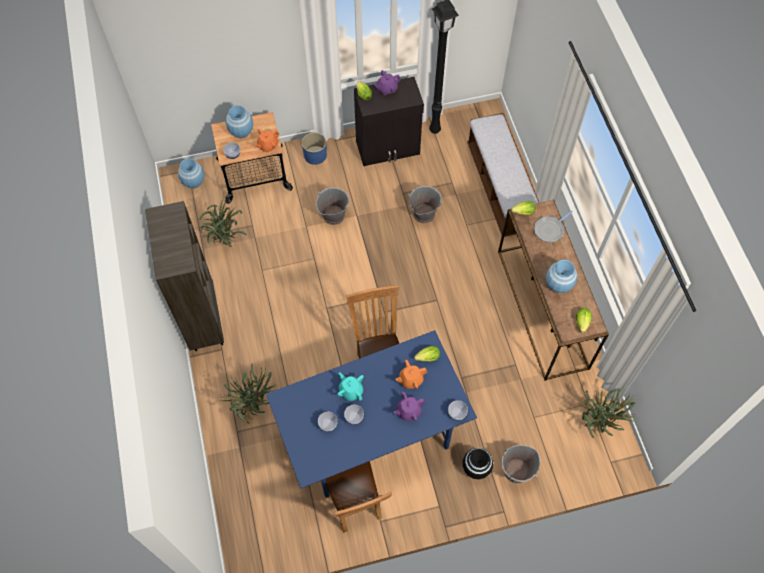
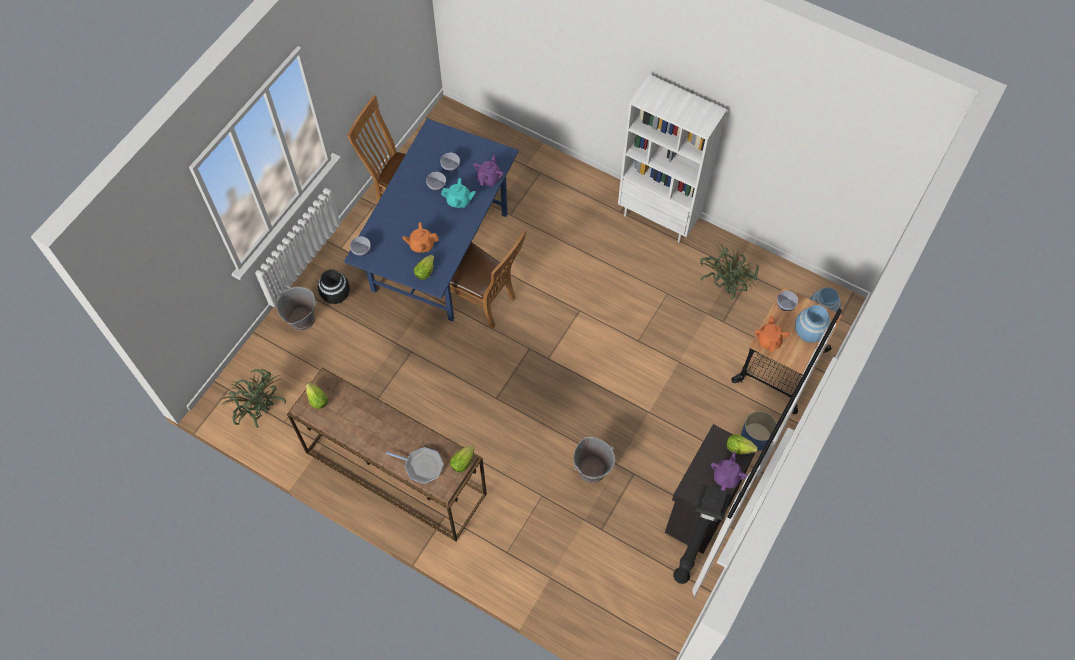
camera: 135 degrees right, 0 degrees up
(203, 322) = (659, 217): brown bookcase -> white bookcase
(255, 406) = (547, 197): potted plant -> none
(333, 215) = (668, 393): grey bucket -> none
(408, 411) = (400, 223): purple teapot -> purple teapot (489, 178)
(410, 379) = (421, 245): orange teapot -> orange teapot turned 120 degrees counterclockwise
(499, 187) = (550, 568): bench -> none
(550, 230) = (421, 466): frying pan -> frying pan turned 105 degrees clockwise
(558, 284) = (367, 418): blue vase -> none

